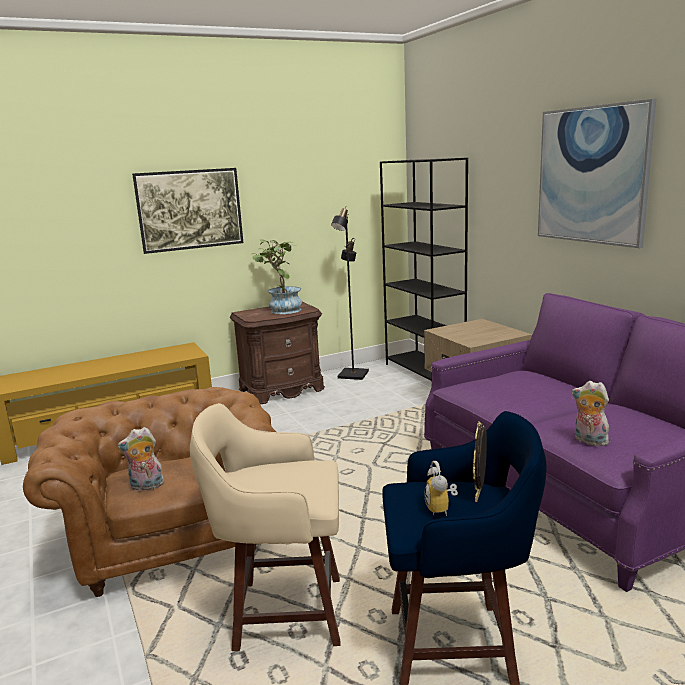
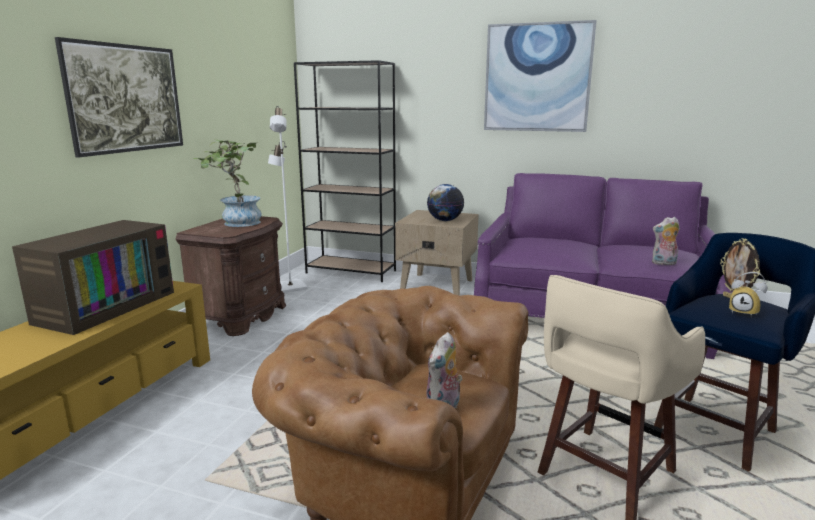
camera: 45 degrees left, 0 degrees up
(139, 358) = (105, 306): none -> television
(353, 374) = (290, 287): black floor lamp -> white floor lamp
(425, 372) = (351, 272): black bookcase -> beige bookcase
(475, 336) = (445, 220): none -> globe

